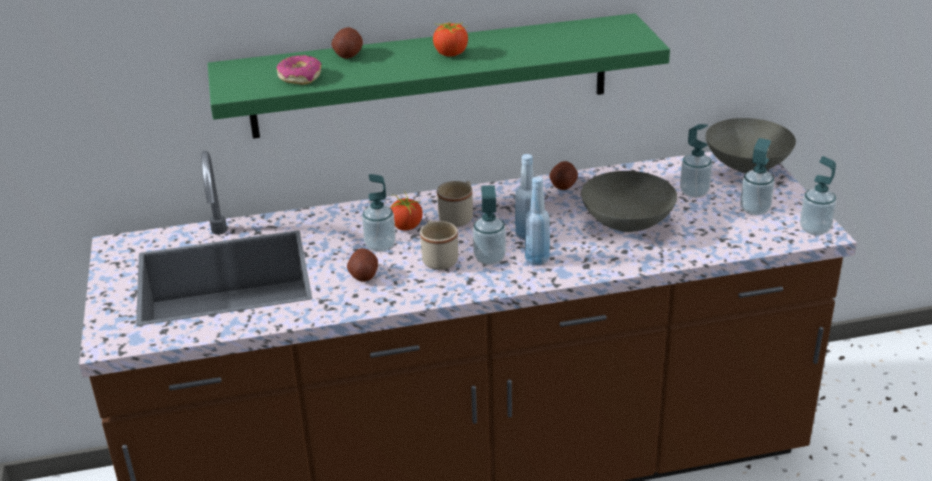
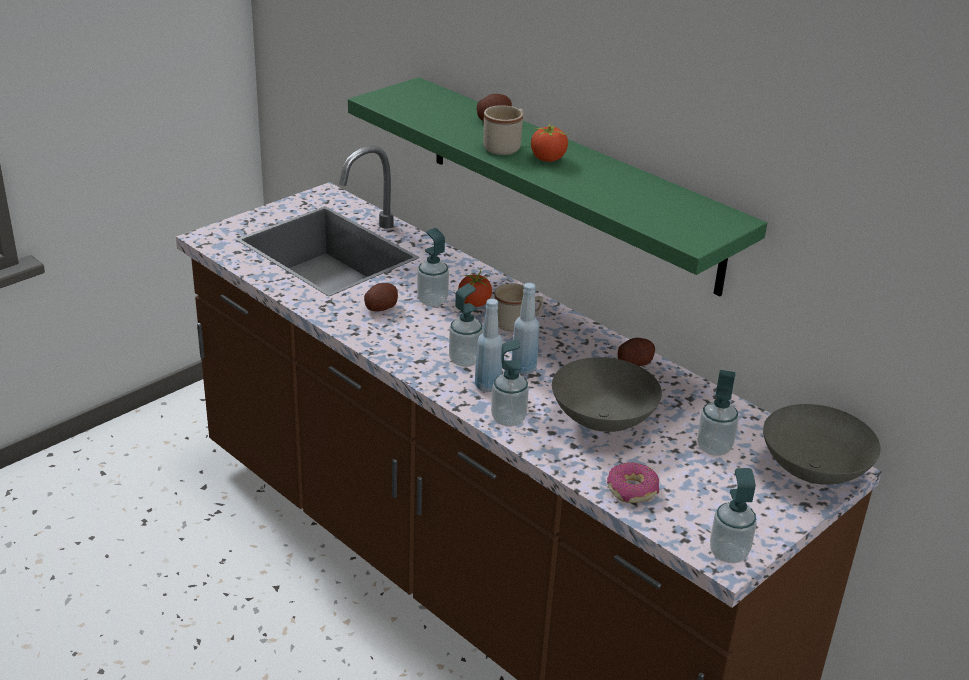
camera: 55 degrees right, 0 degrees up
(300, 77) = (429, 114): donut -> donut (632, 490)
(438, 258) = (440, 334): beige mug -> beige mug (505, 147)
(754, 209) = (723, 499): soap dispenser -> soap dispenser (508, 419)

